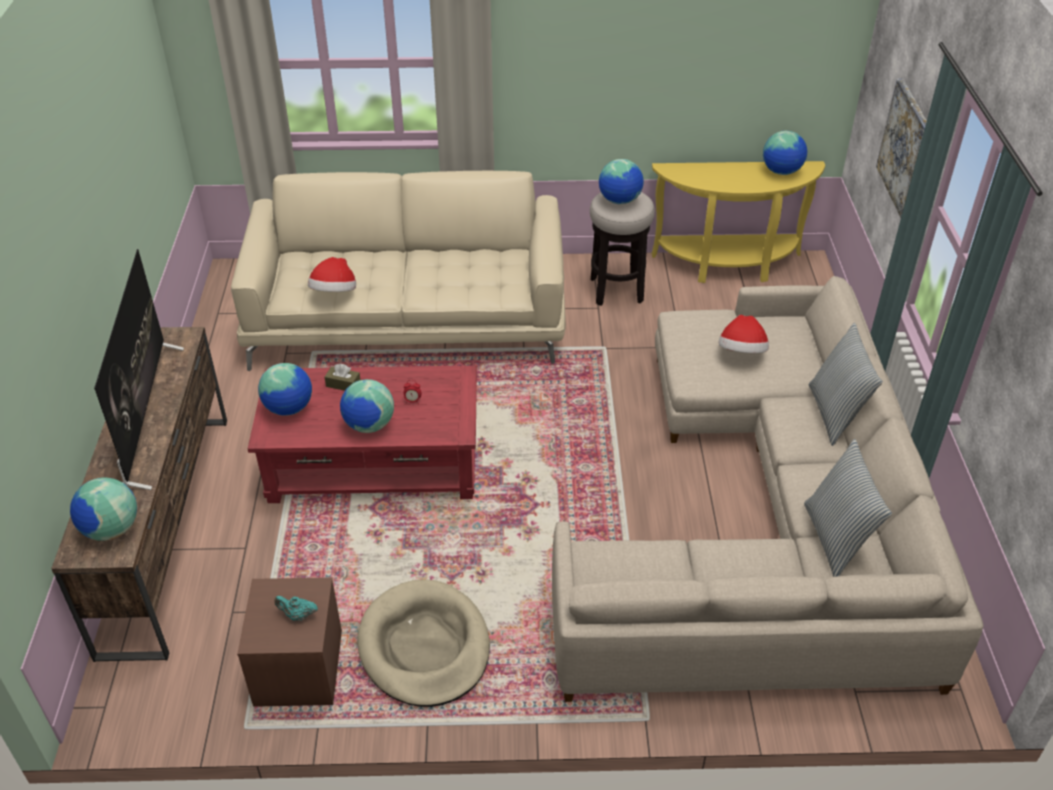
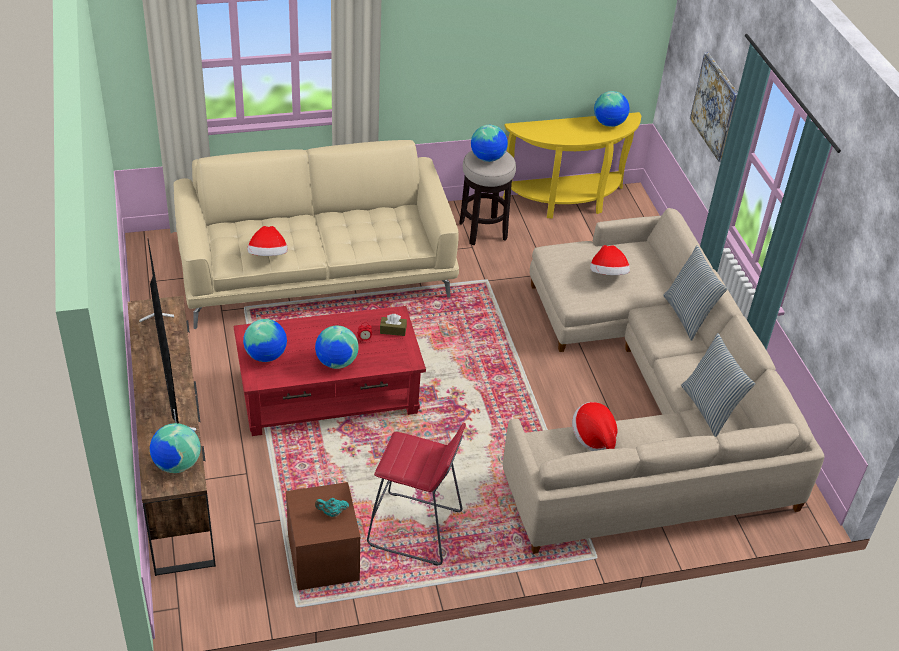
camera: 15 degrees left, 0 degrees up
(343, 384) = (303, 332): brown tissue box -> brown tissue box (393, 330)
(424, 647) = (415, 529): beige dog bed -> red stool
(667, 559) = (593, 437): none -> hat

